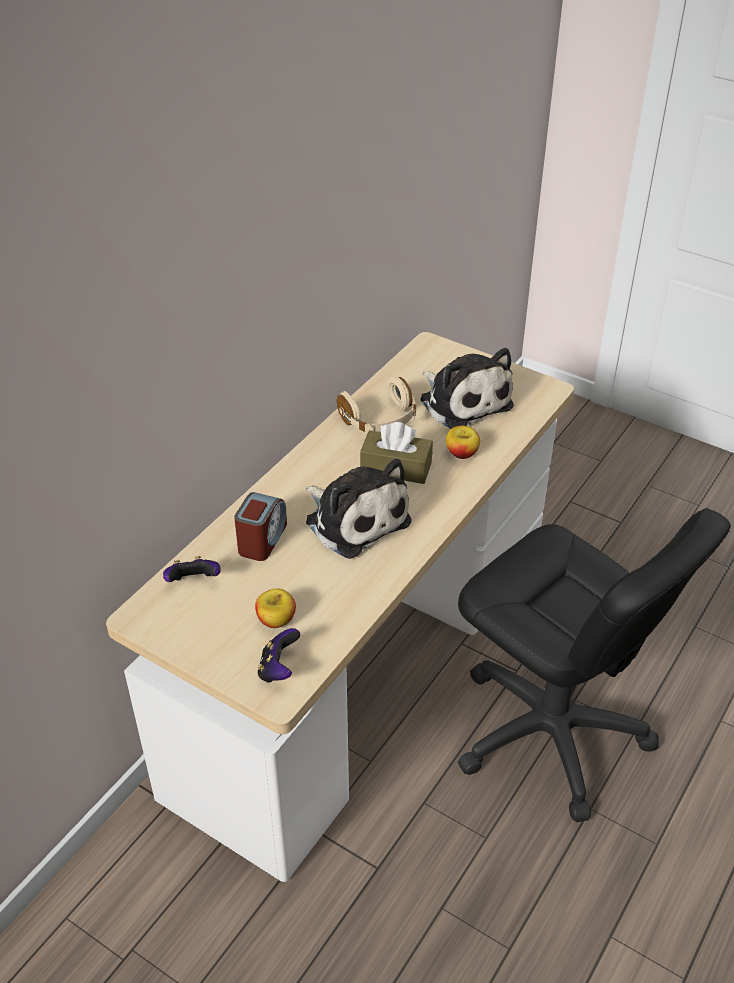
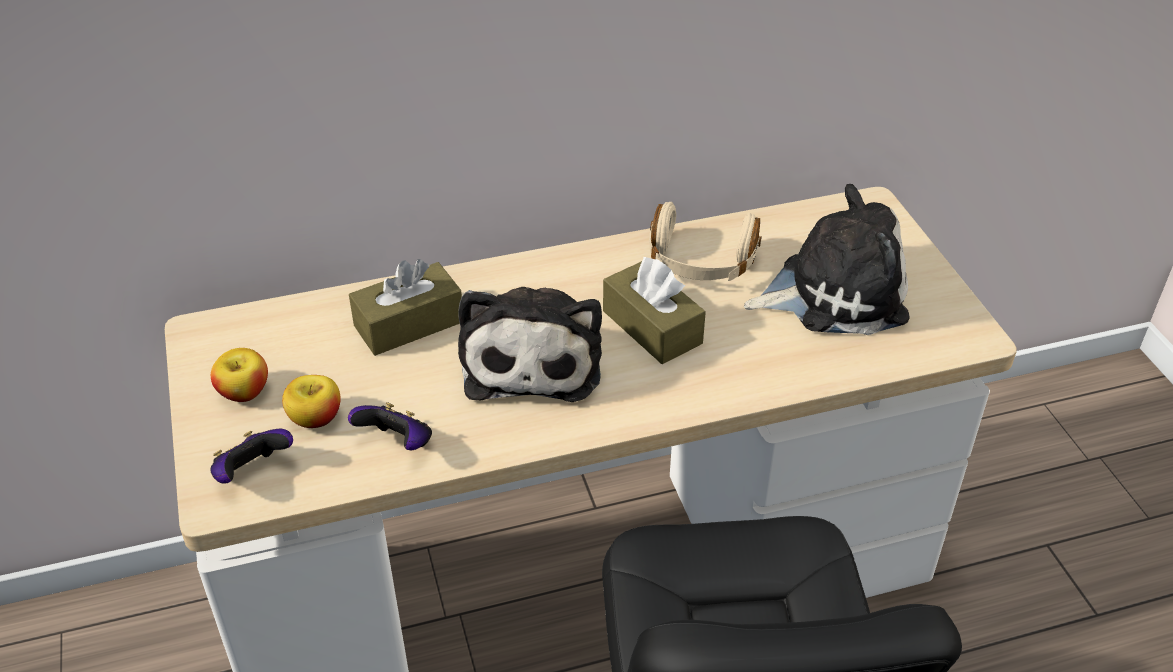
camera: 40 degrees right, 0 degrees up
(193, 582) = (290, 328): game controller -> game controller (397, 444)
(262, 540) = (409, 324): alarm clock -> brown tissue box
(462, 453) = (754, 354): apple -> apple (244, 392)
(463, 401) = (834, 293): plush toy -> plush toy turned 105 degrees counterclockwise

